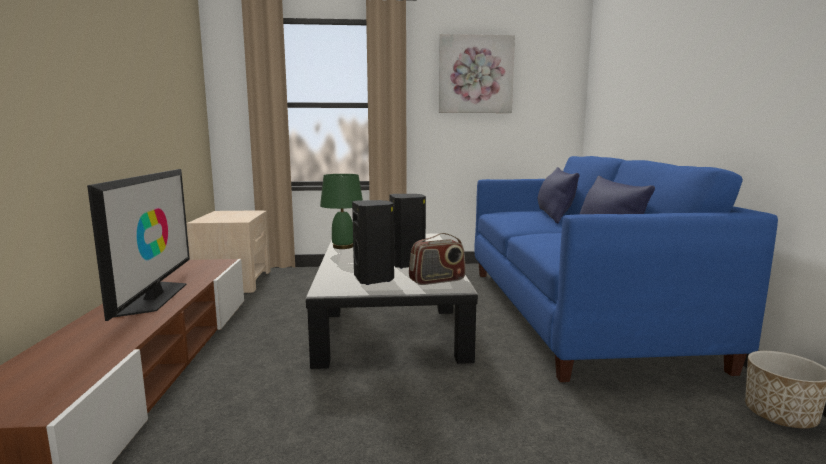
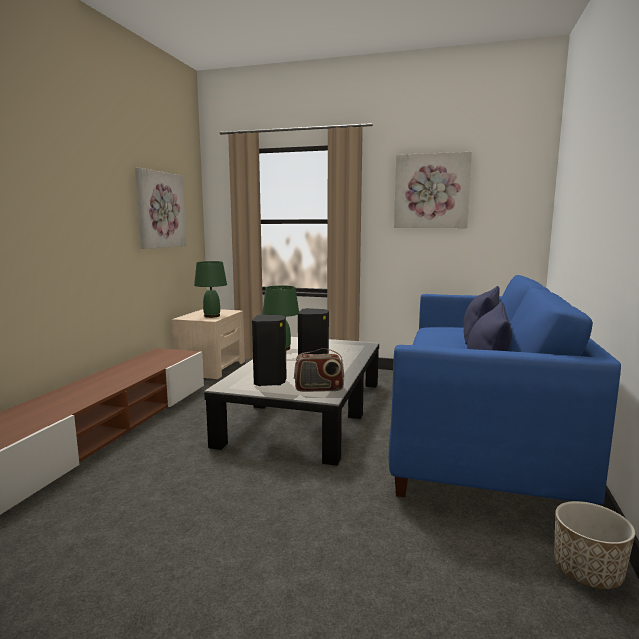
camera: 20 degrees right, 0 degrees up
(154, 297) = (116, 377): television -> none
(167, 82) = (160, 210): none -> picture
(236, 217) = (212, 316): none -> green table lamp

